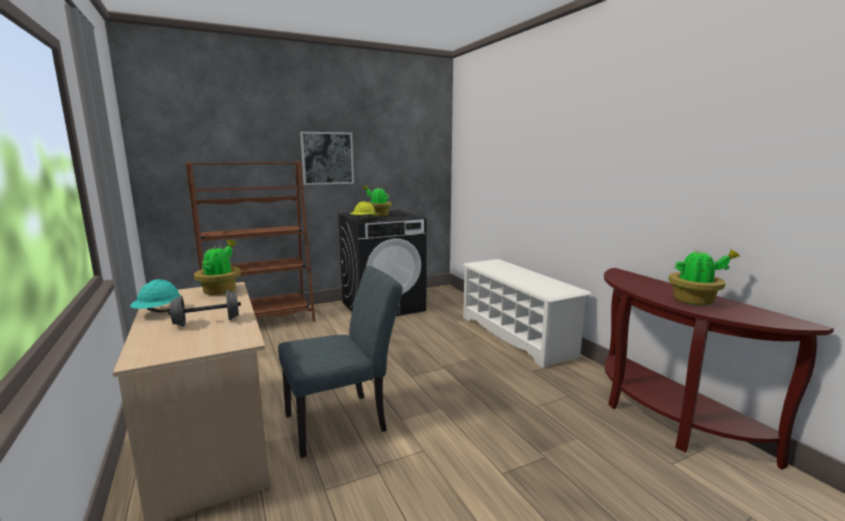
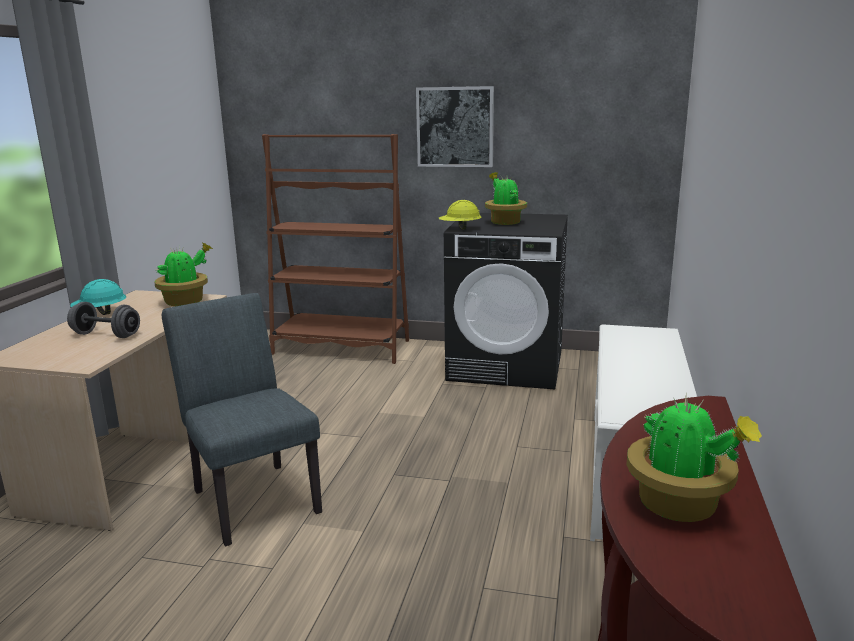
camera: 40 degrees right, 5 degrees up
(343, 421) = (252, 496): grey chair -> grey chair turned 135 degrees counterclockwise

